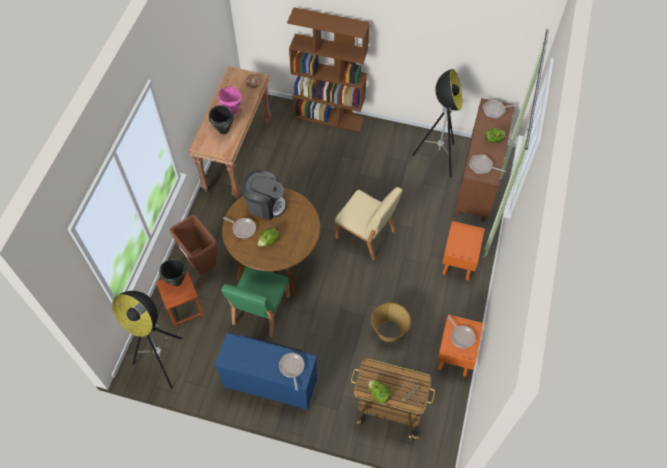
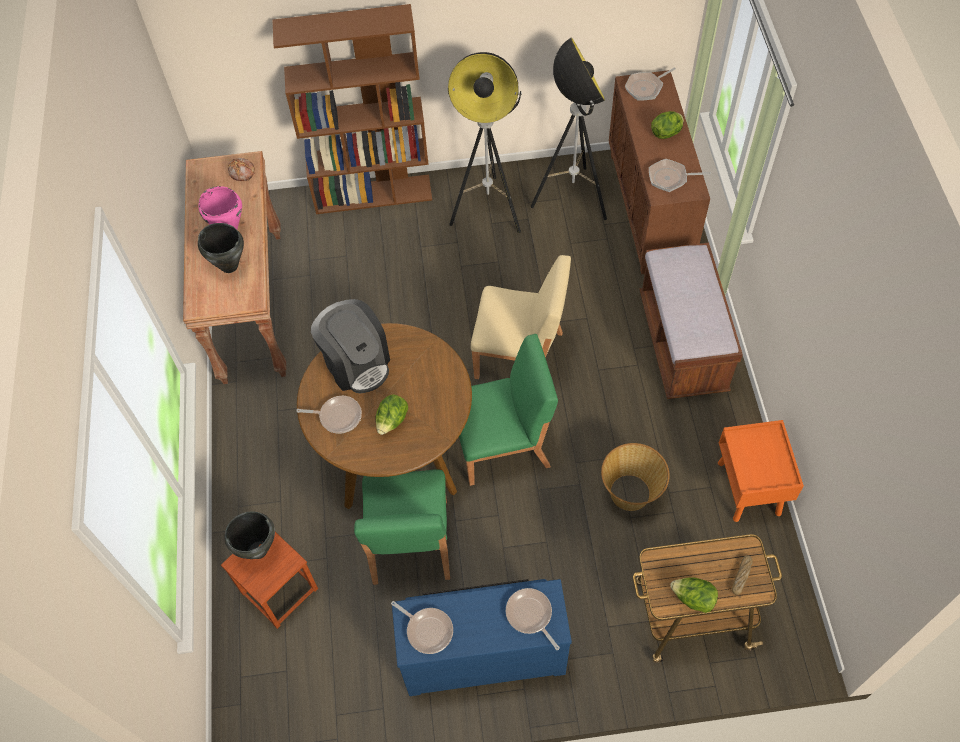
camera: 20 degrees left, 0 degrees up
(163, 361) = (285, 696): floor lamp -> floor lamp (489, 209)
(202, 265) = (275, 506): brown trash can -> none
(265, 204) = (356, 363): coffee machine -> coffee machine turned 60 degrees clockwise
(333, 279) = (503, 445): none -> green chair
(458, 262) = (682, 344): orange nightstand -> brown bench
(461, 336) = (760, 454): frying pan -> frying pan (427, 630)

